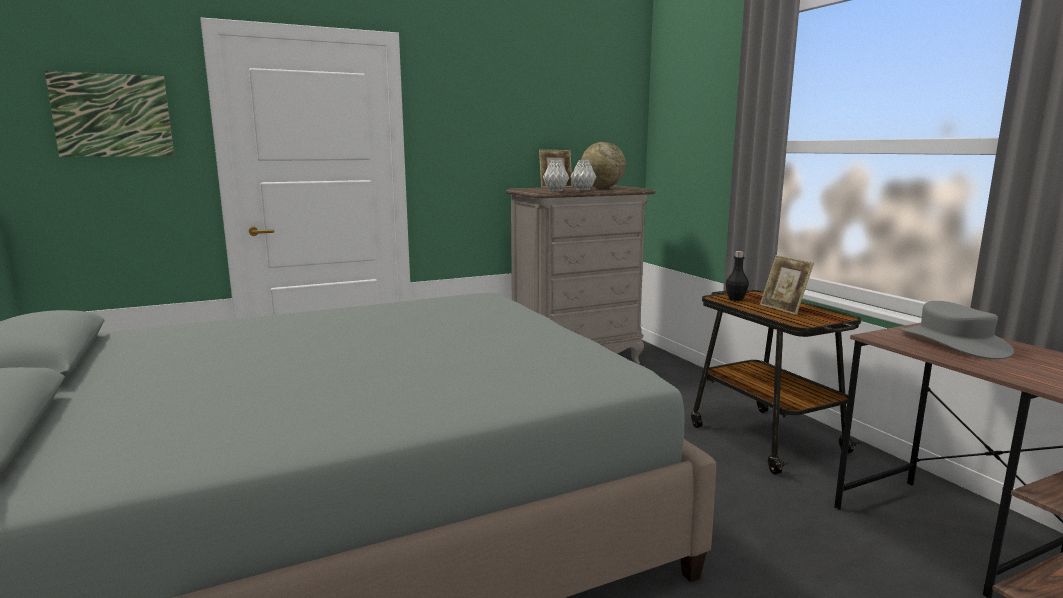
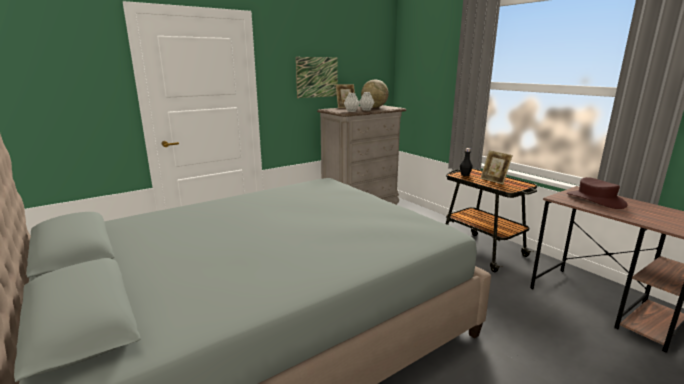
camera: 10 degrees left, 5 degrees up
(112, 115) = (66, 70): picture -> picture (317, 77)
(953, 343) = (595, 200): grey hat -> brown hat

